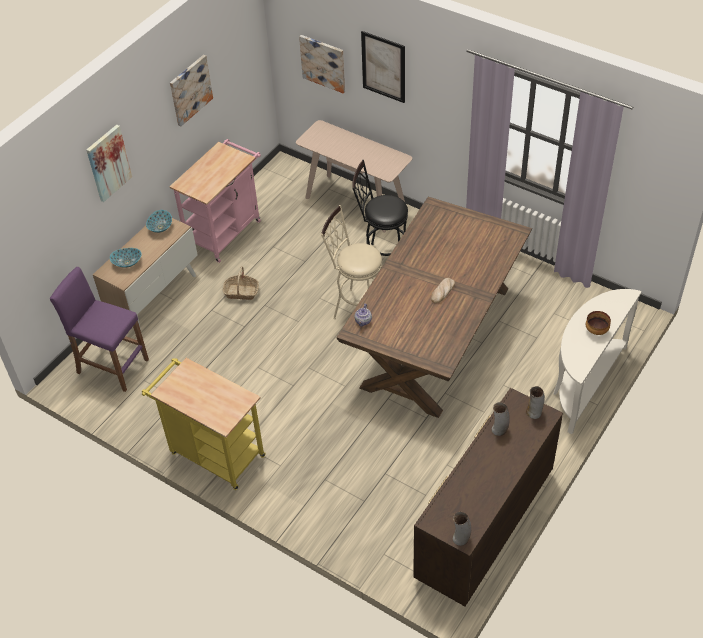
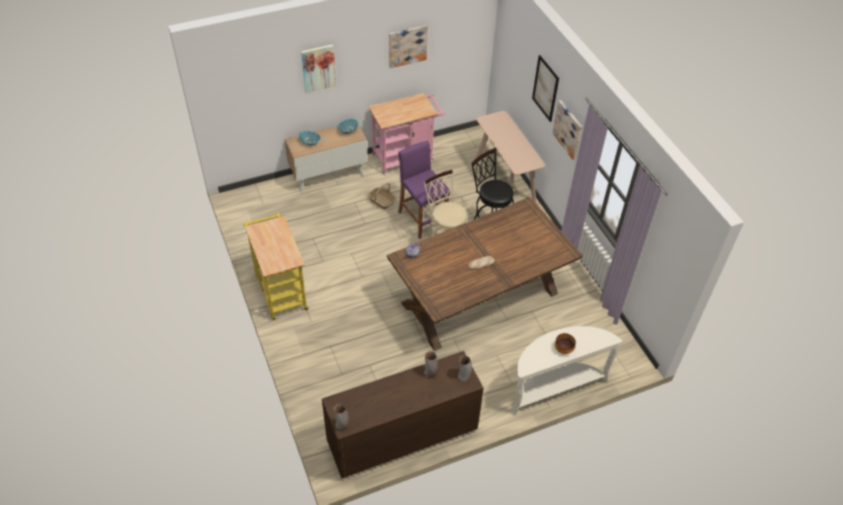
camera: 30 degrees right, 0 degrees up
(112, 366) = (269, 205): purple stool -> purple stool (422, 219)
(323, 63) = (516, 69): picture -> picture (568, 129)

